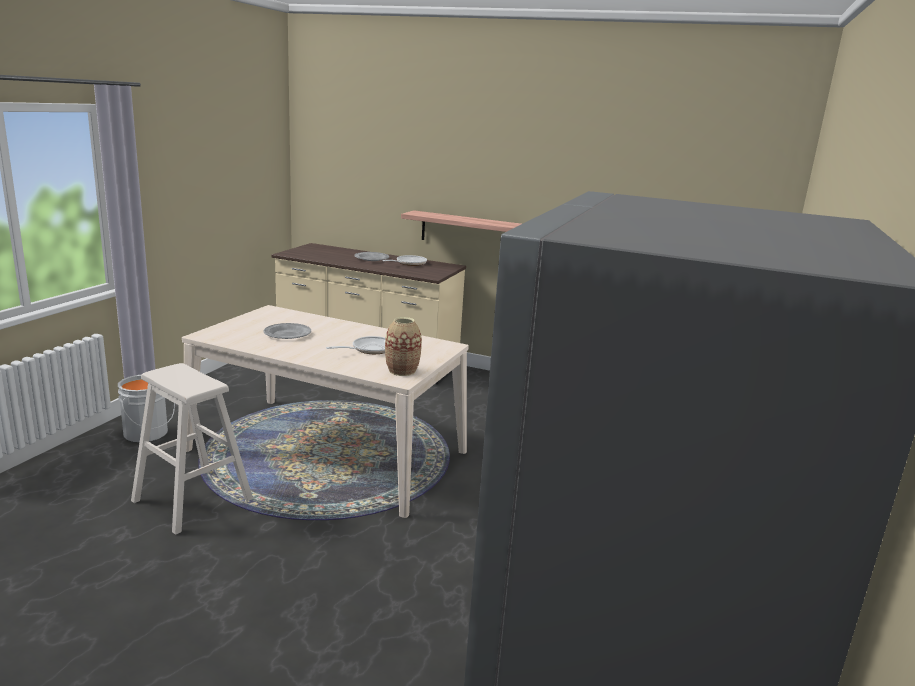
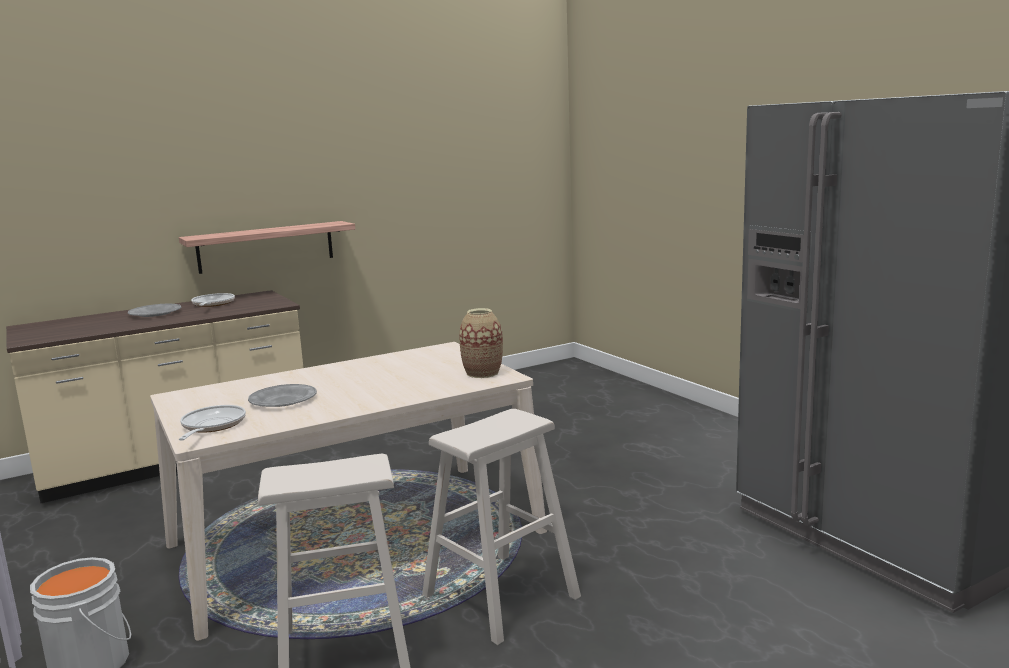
camera: 50 degrees left, 5 degrees down
(298, 529) = (500, 596): none -> beige stool
(369, 349) = (401, 375): frying pan -> frying pan (211, 426)

